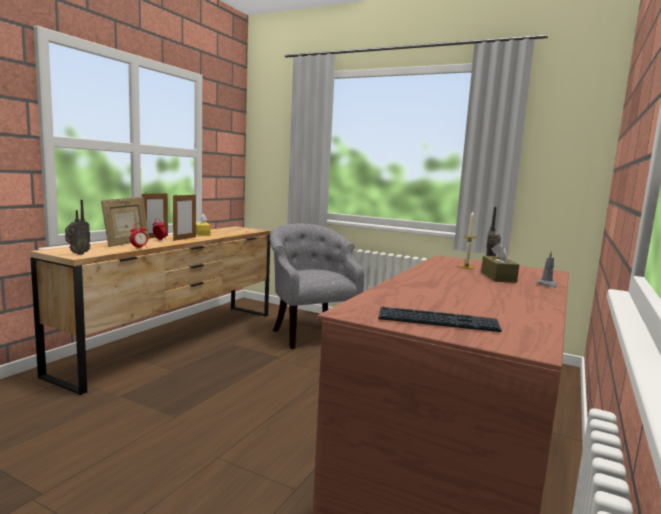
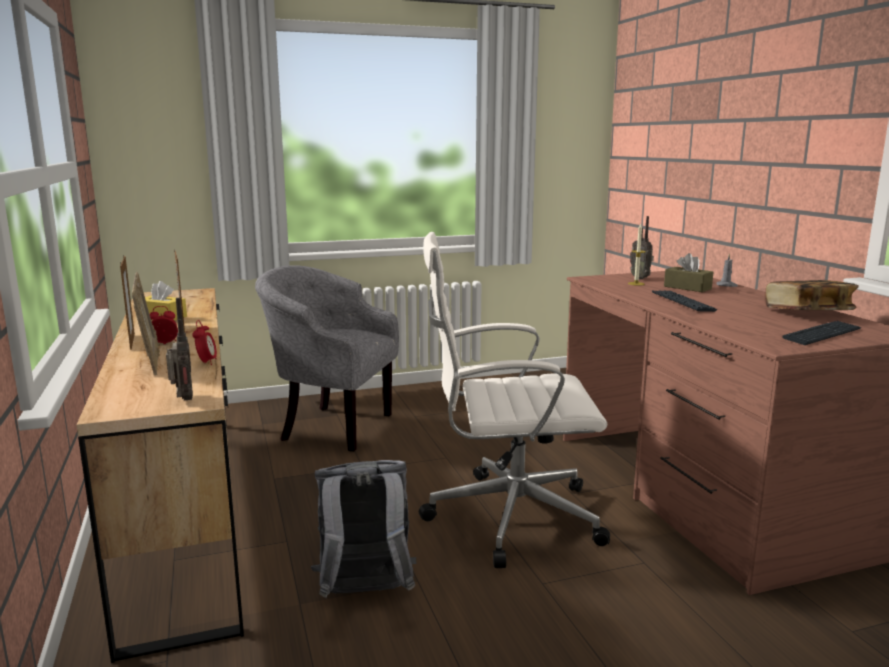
camera: 45 degrees left, 5 degrees up
(145, 408) = (365, 594): none -> grey backpack
(285, 416) = (508, 516): none -> white office chair
(439, 280) = (682, 302): none -> keyboard
(518, 312) = (808, 313): none -> book

